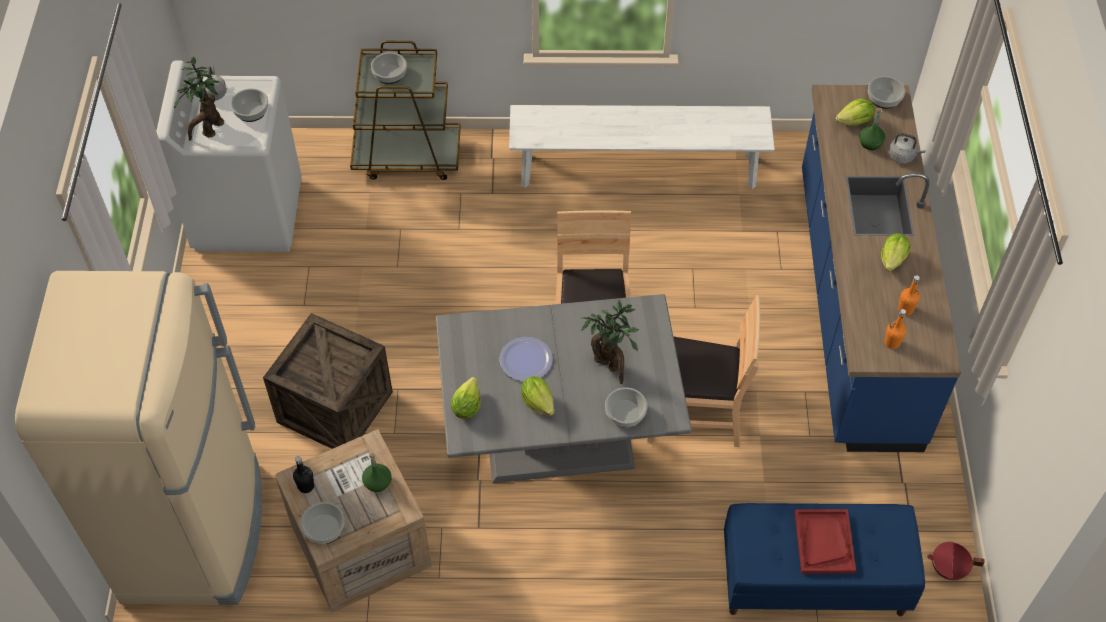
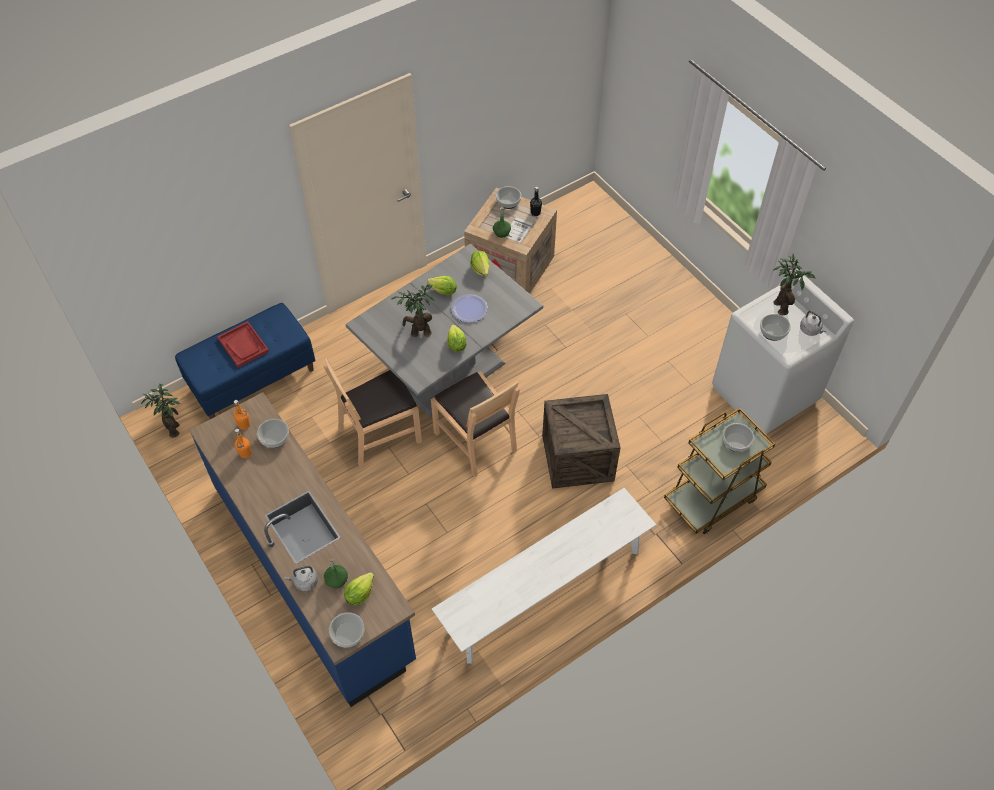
camera: 145 degrees right, 0 degrees up
(195, 531) = (597, 229): beige fridge -> none
(335, 407) = (590, 319): crate -> crate (577, 458)
(626, 413) = (389, 312): bowl -> bowl (274, 438)
(892, 259) = (271, 486): lettuce -> lettuce (456, 345)
(948, 569) = (174, 427): red cooking pot -> potted plant

